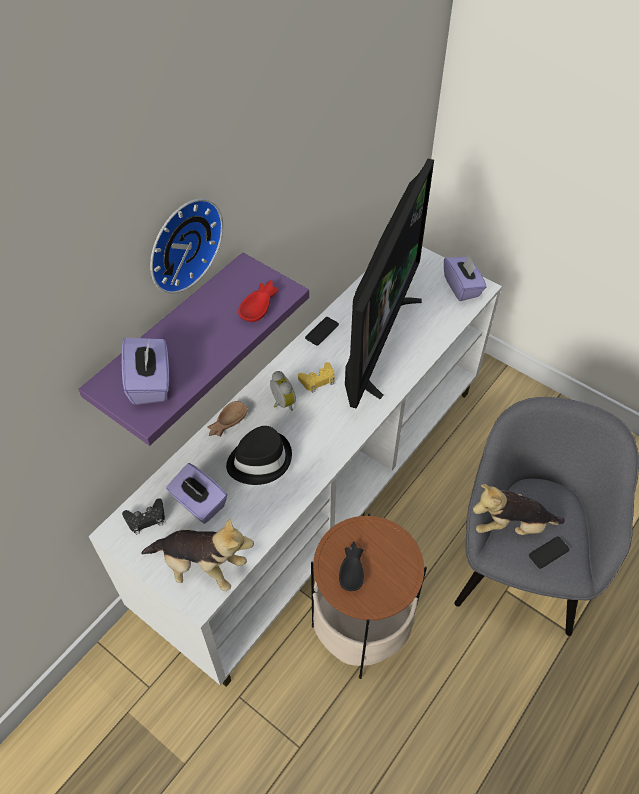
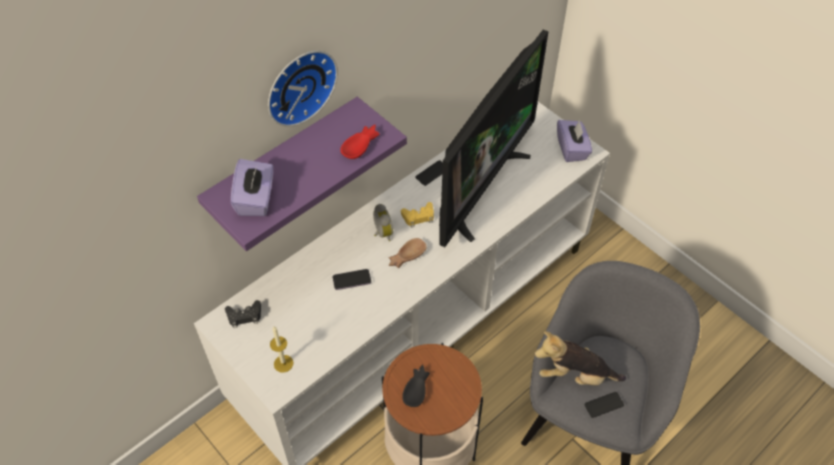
camera: 10 degrees right, 0 degrees up
(199, 503) = (292, 310): purple tissue box -> none
(201, 566) = (283, 363): plush toy -> candle
(226, 422) = (329, 243): brown bowl -> brown bowl (406, 256)
(259, 459) = (352, 280): black hat -> phone

